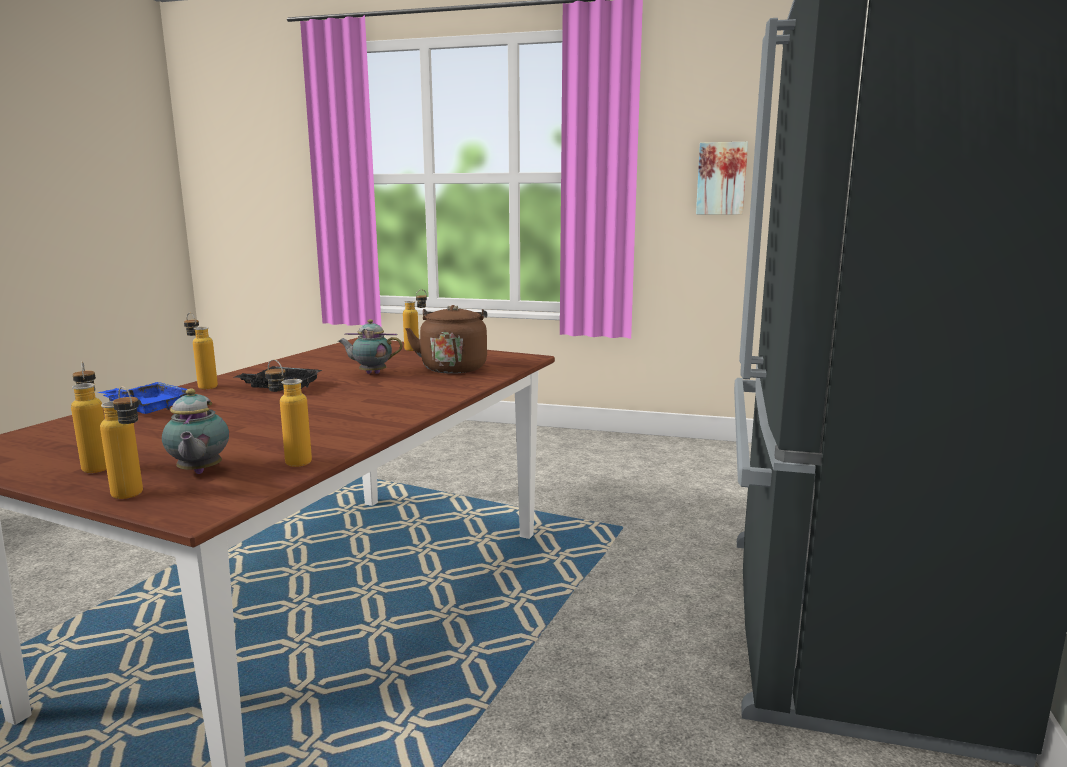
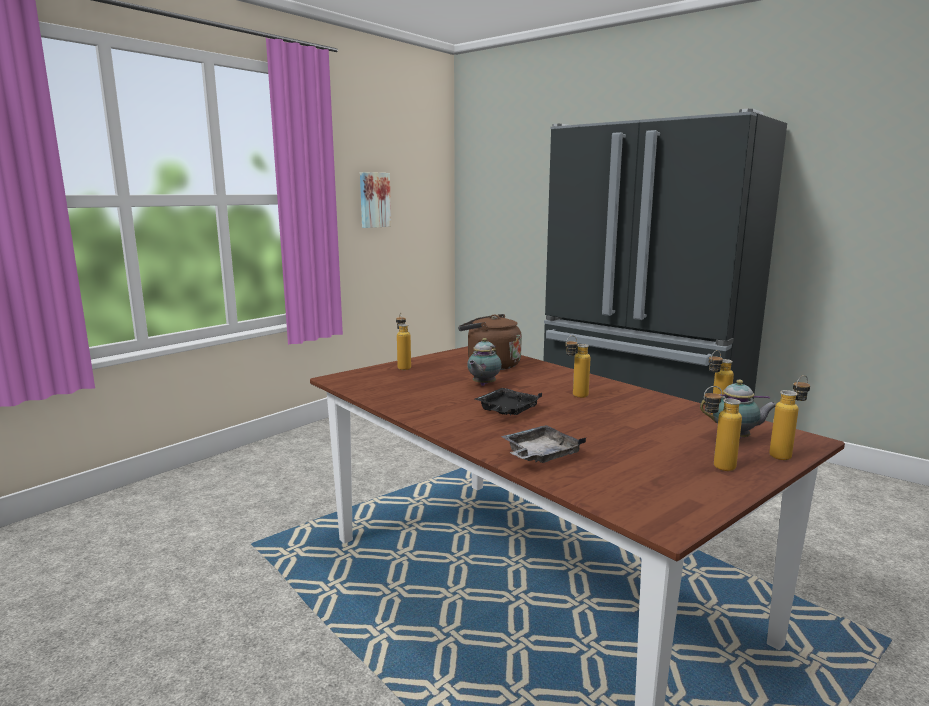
camera: 65 degrees left, 0 degrees up
(148, 407) = (540, 455): blue tray -> grey tray
(203, 386) = (471, 435): bottle -> bottle (575, 396)

